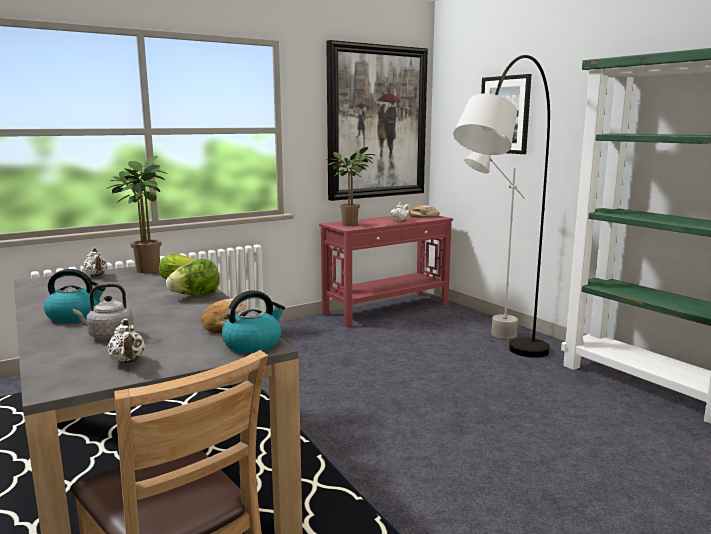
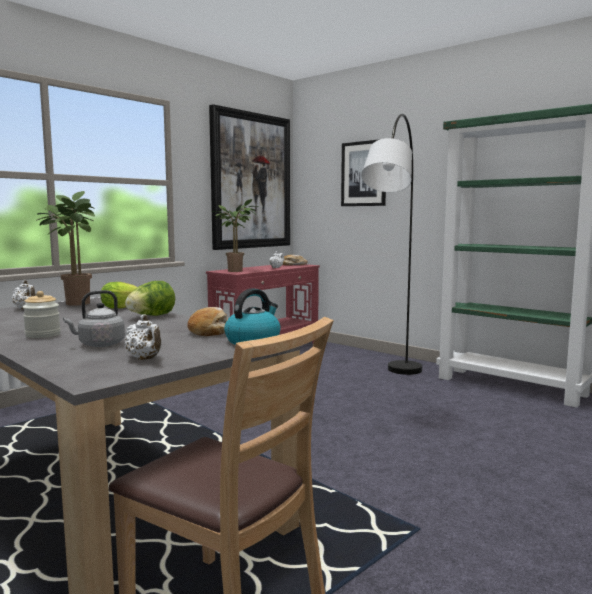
camera: 15 degrees left, 5 degrees down
(75, 316) = (43, 335): kettle -> jar
(487, 338) = (366, 364): grey floor lamp -> none

